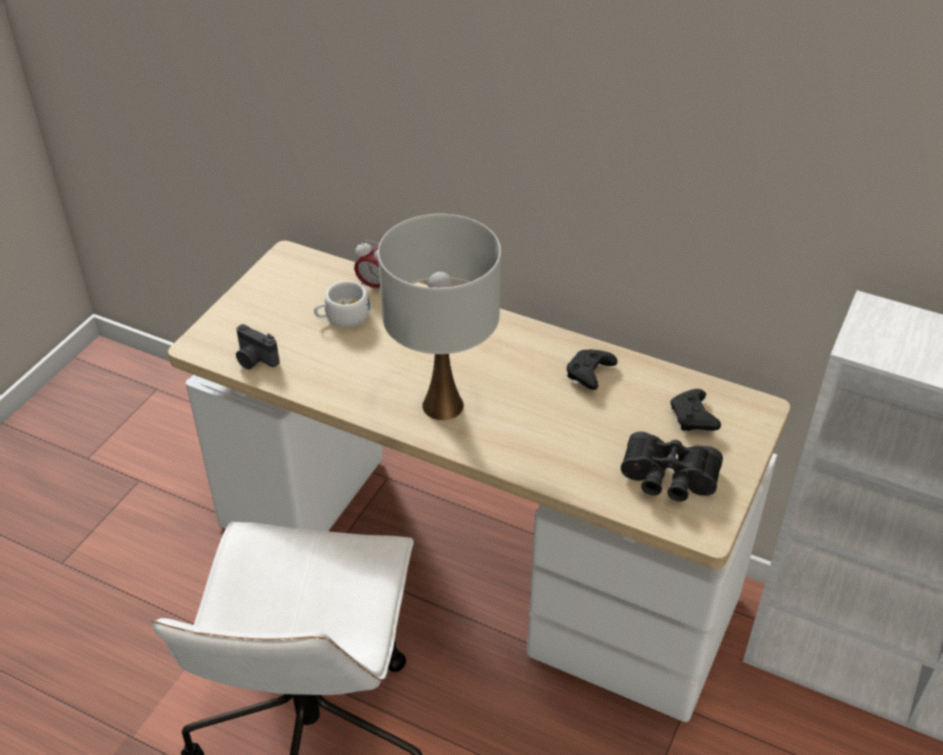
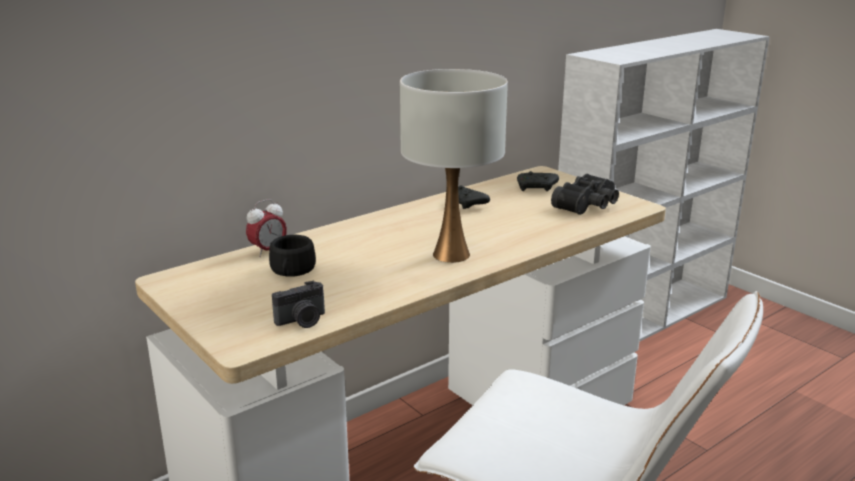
camera: 65 degrees left, 20 degrees down
(342, 317) = (292, 271): white cup -> black cup

